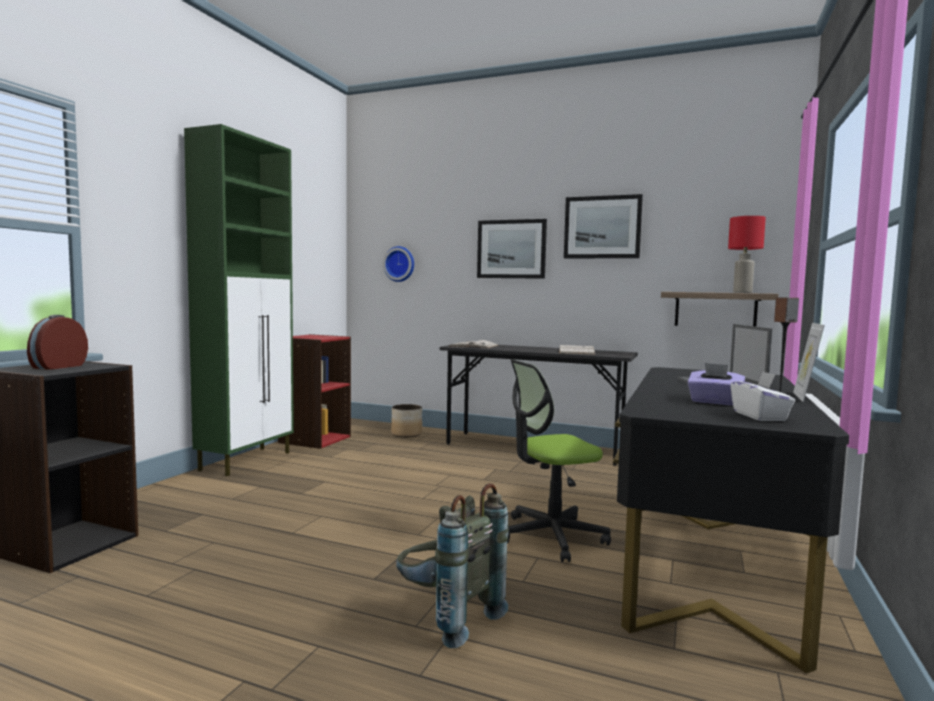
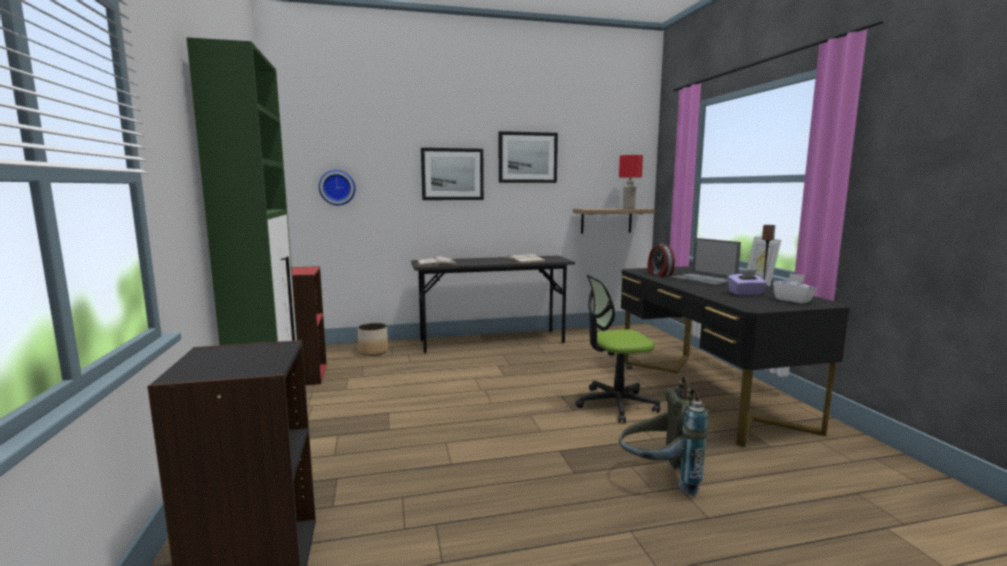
camera: 35 degrees left, 5 degrees up
(57, 367) = (232, 359): alarm clock -> alarm clock (659, 274)
(551, 536) = (616, 404): office chair -> office chair turned 45 degrees clockwise

